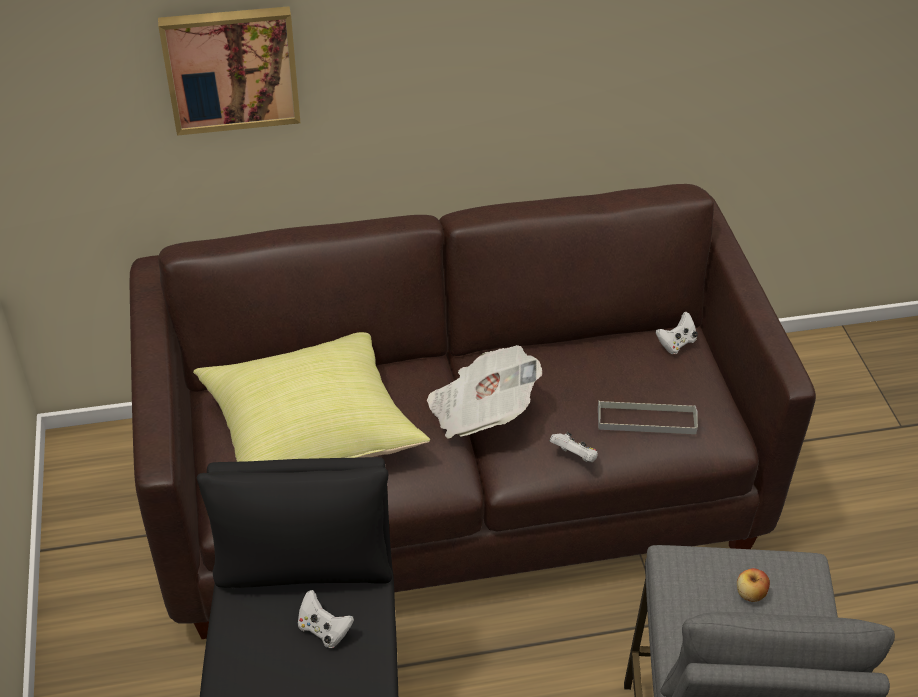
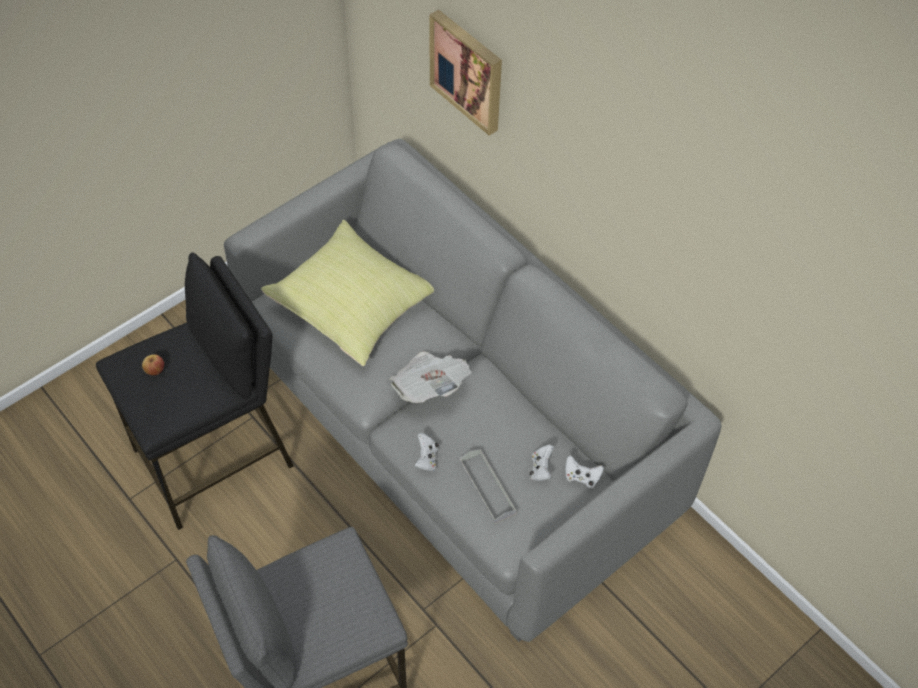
camera: 60 degrees right, 10 degrees up
(324, 630) = (186, 382): white game controller -> white game controller (540, 469)
(457, 488) = (458, 433): brown sofa -> grey sofa
(750, 594) = (338, 598): apple -> apple (155, 370)

